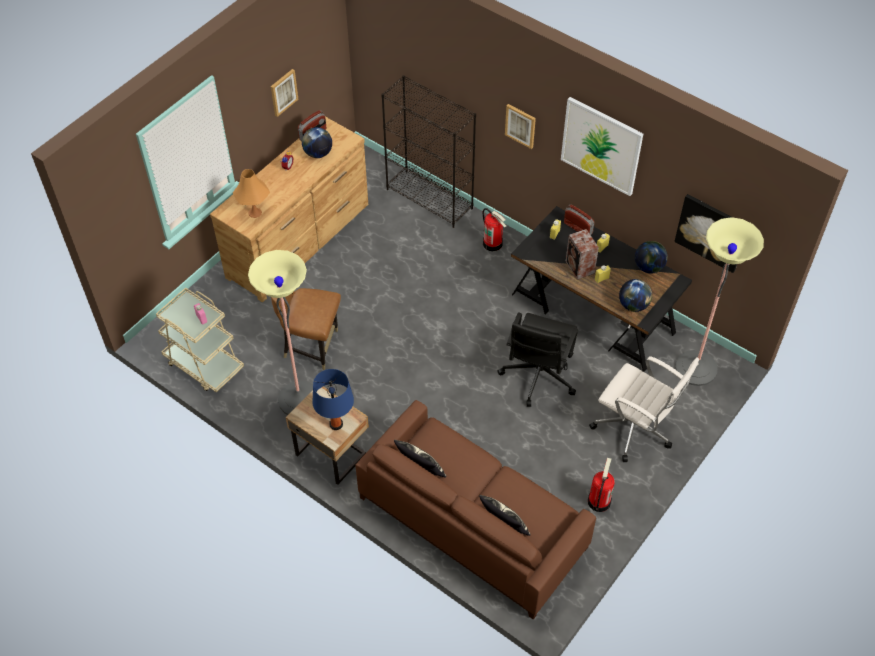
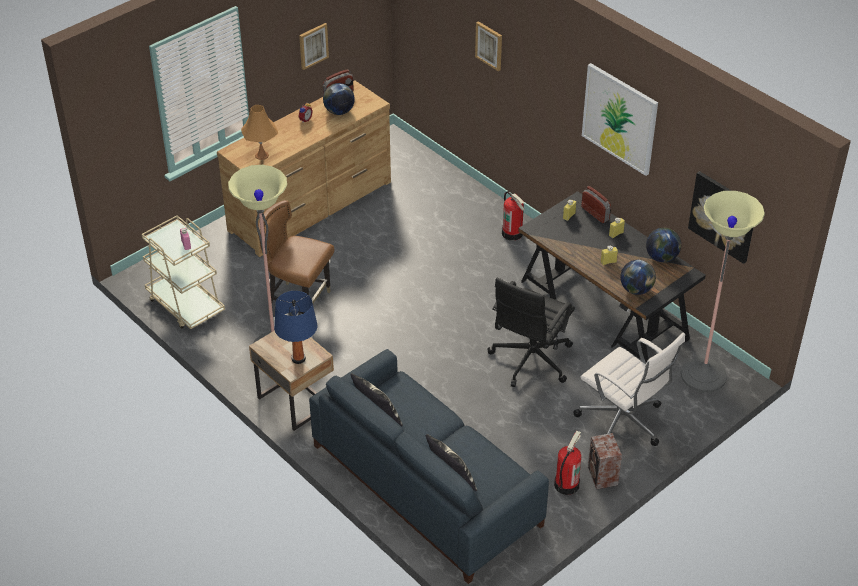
camera: 10 degrees right, 10 degrees down
(430, 199) = (456, 185): black bookcase -> none
(472, 521) = (426, 484): brown sofa -> blue sofa
(520, 125) = (545, 99): picture -> picture (489, 45)
(580, 268) = (587, 249): speaker -> speaker (602, 477)

